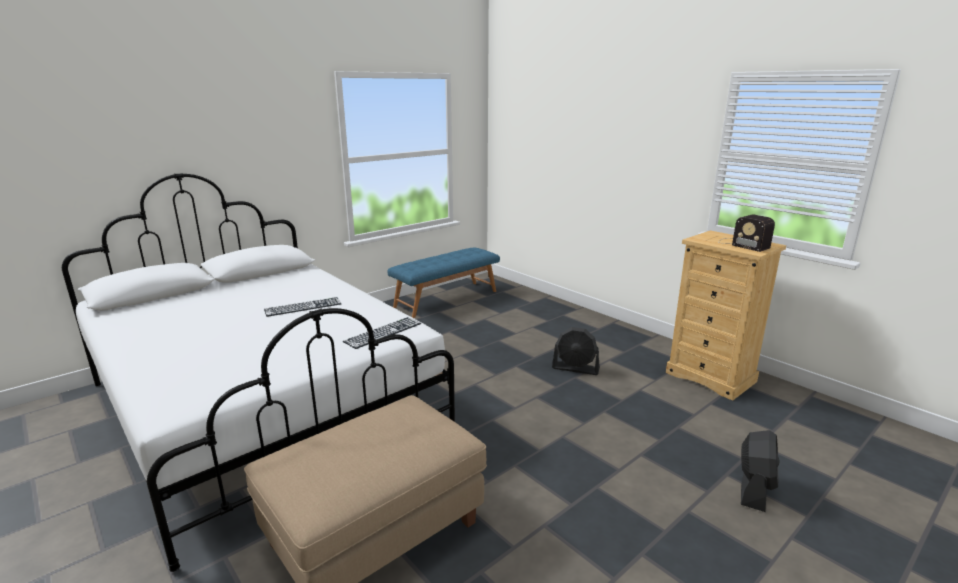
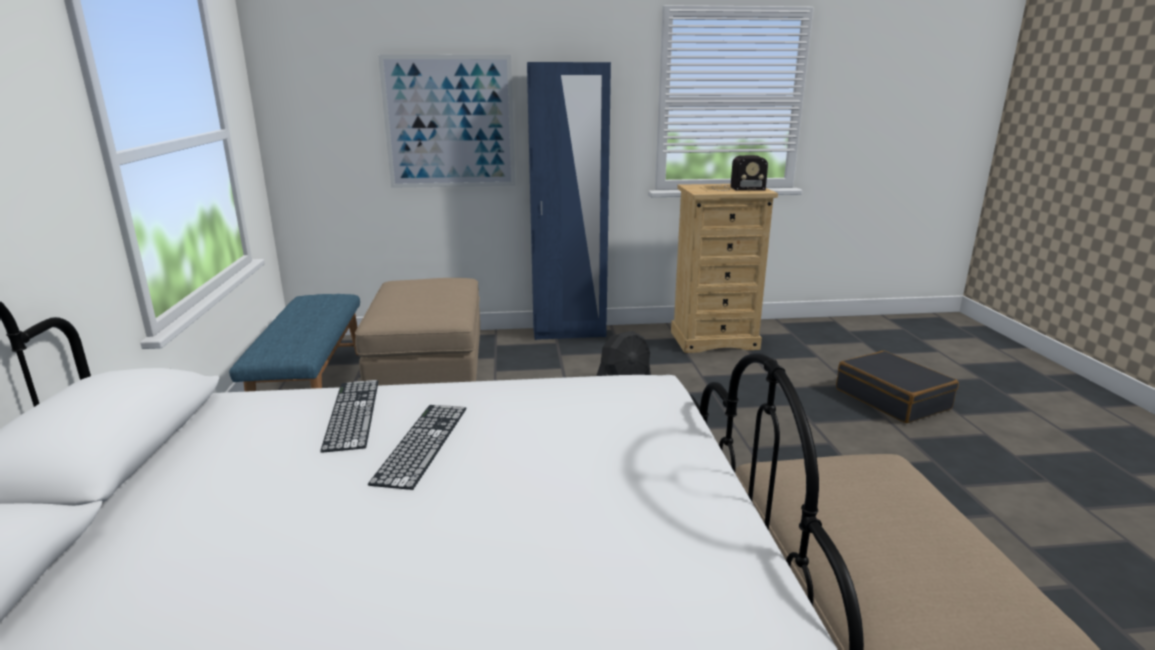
camera: 55 degrees left, 0 degrees up
(383, 332) = (632, 404): keyboard -> keyboard (352, 413)
(501, 313) = (428, 373): none -> beige ottoman
(573, 156) = (449, 122): none -> picture
(619, 327) = (569, 333): none -> blue wardrobe
(754, 488) = (892, 399): black fan -> black suitcase

